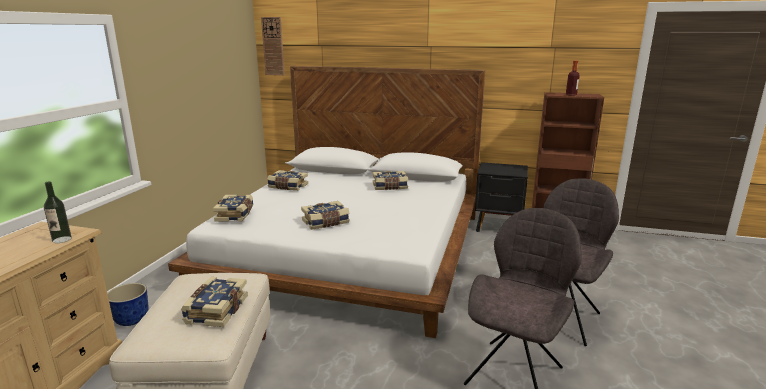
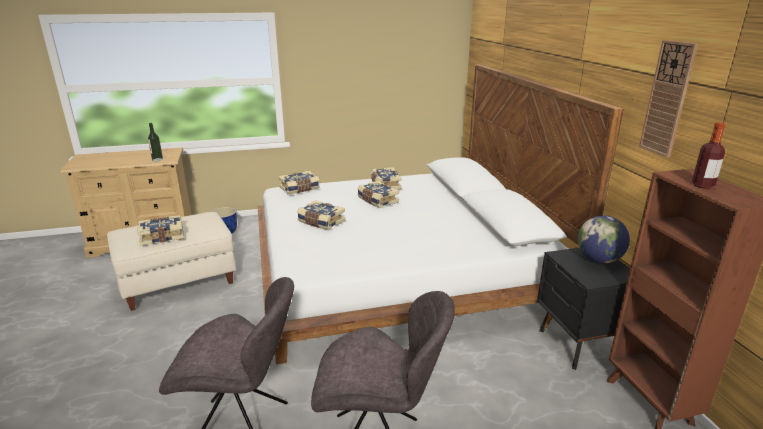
camera: 60 degrees right, 5 degrees up
(273, 46) = (477, 40): wall clock -> wall clock (667, 99)
(390, 187) = (447, 222): book -> book (377, 200)
(499, 166) = (598, 260): none -> globe

